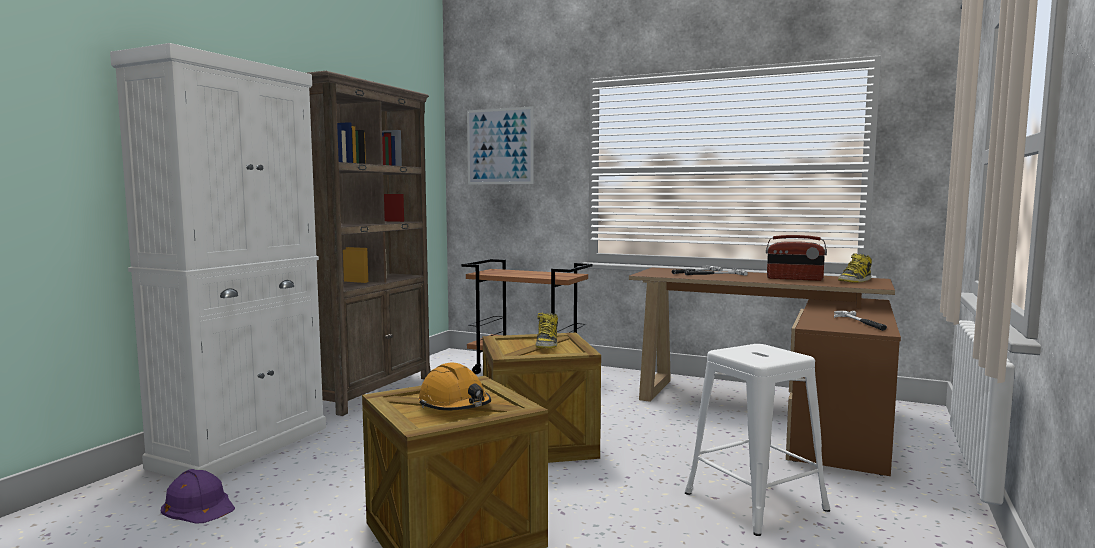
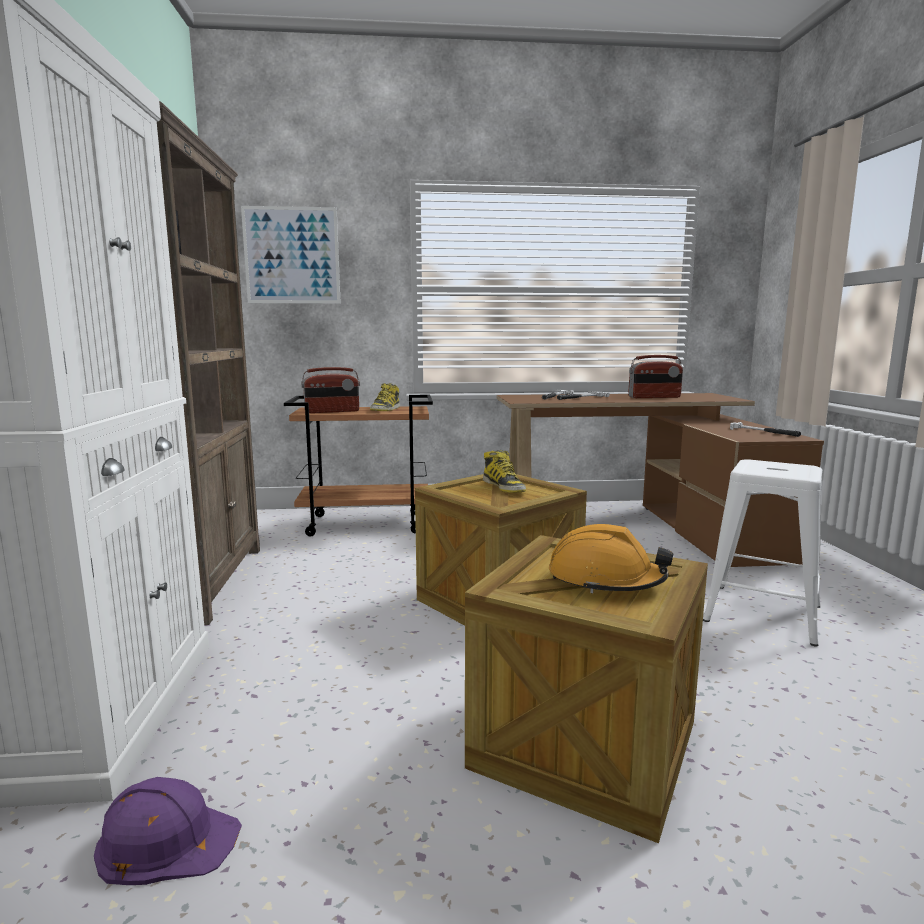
camera: 30 degrees left, 5 degrees up
(501, 273) = (332, 411): none -> radio
(855, 281) = (700, 396): boot -> boot (385, 409)

